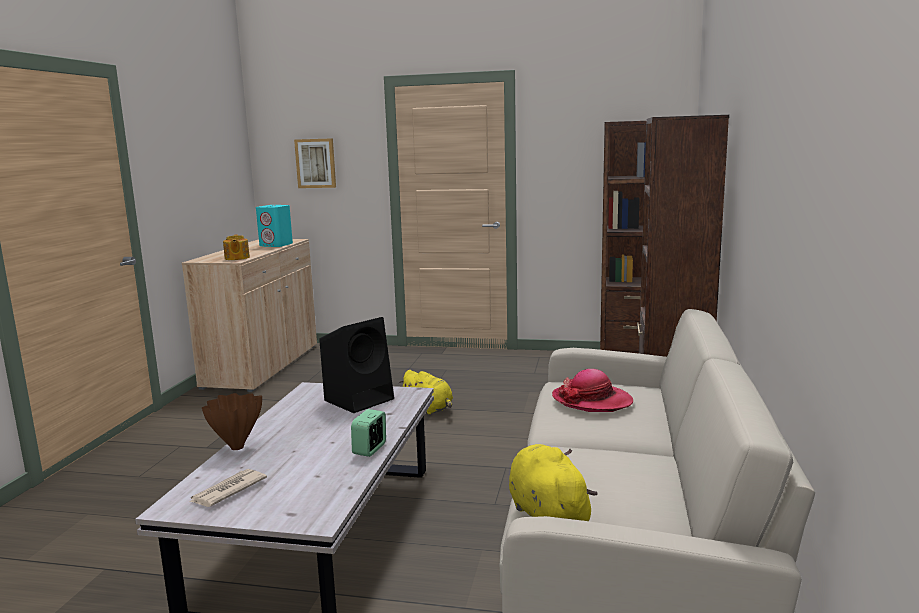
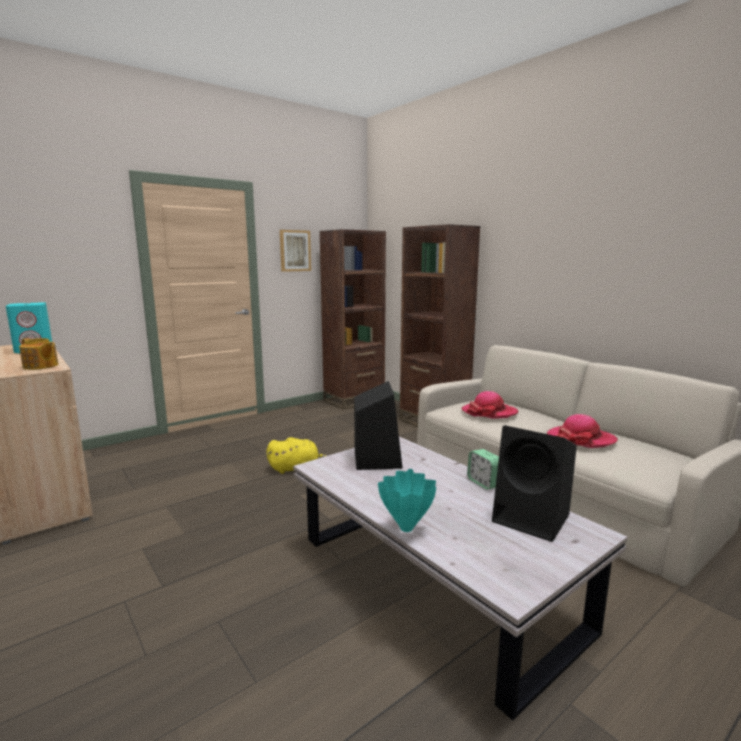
camera: 50 degrees left, 0 degrees up
(227, 491) = (501, 556): newspaper -> none
(236, 448) = (406, 529): brown vase -> turquoise vase
(316, 163) = (48, 256): picture -> picture (295, 250)
(316, 487) = (533, 519): none -> black speaker
(547, 515) = (636, 470): yellow plush toy -> none
(596, 463) = (581, 439): none -> hat

